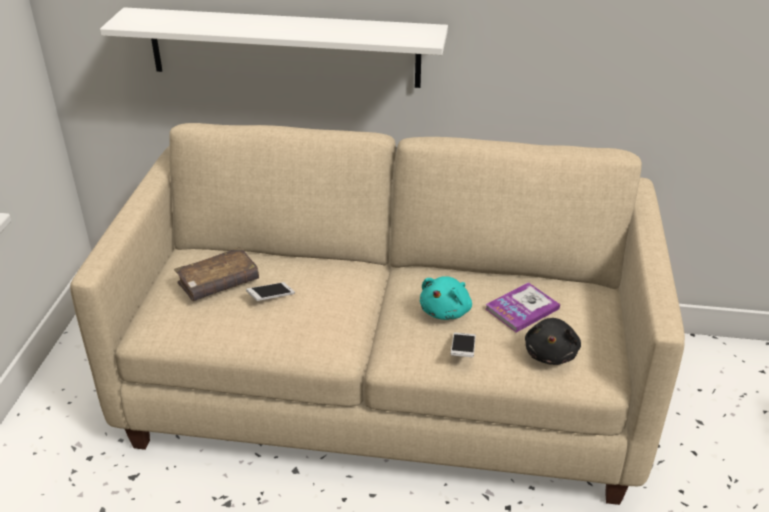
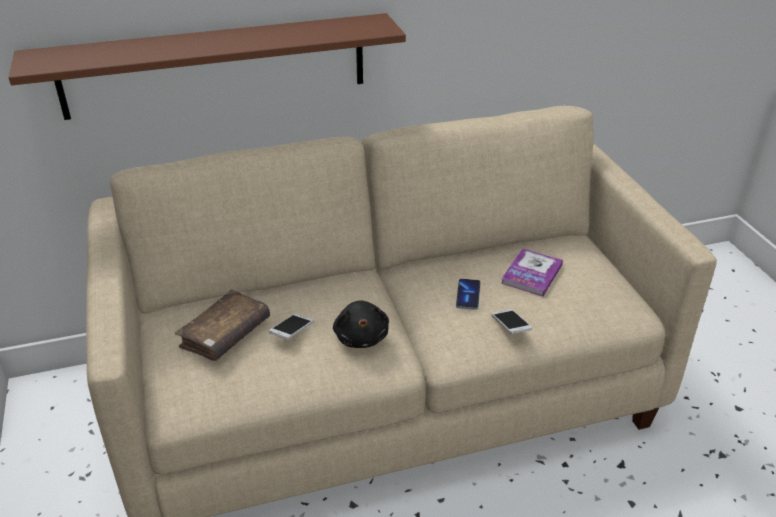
camera: 25 degrees left, 0 degrees up
(284, 47) = (215, 66): white shelf -> brown shelf
(446, 311) = (468, 295): turquoise plush toy -> phone
(551, 353) = (584, 306): black plush toy -> black plush toy (361, 337)

